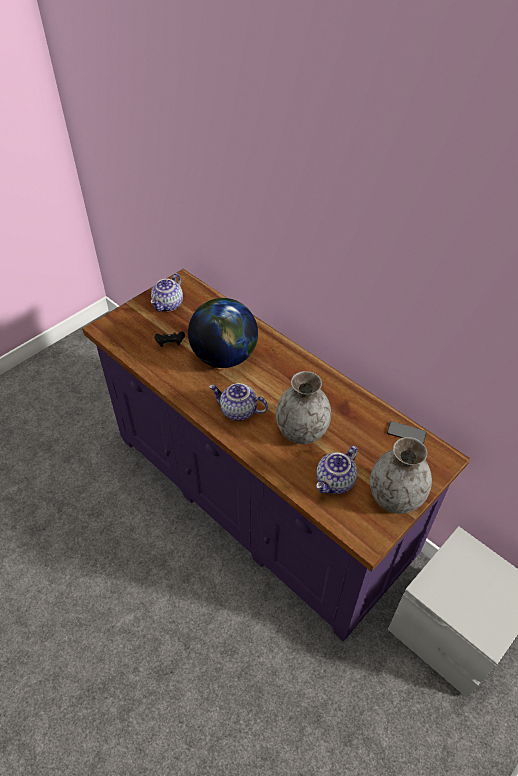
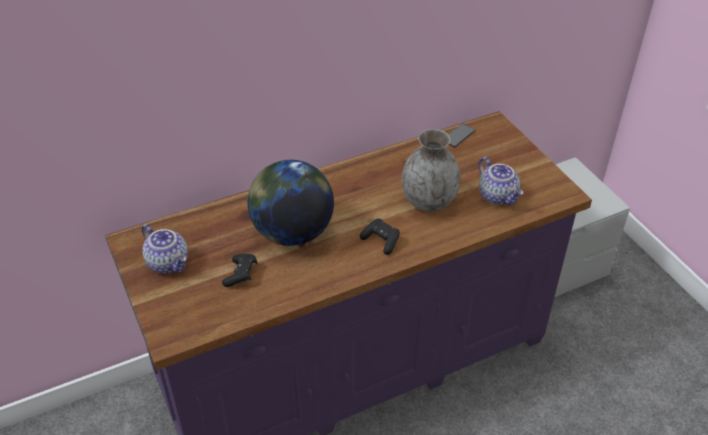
camera: 70 degrees left, 5 degrees down
(238, 411) = (381, 241): teapot -> black game controller
(394, 497) = (526, 165): grey vase -> none

